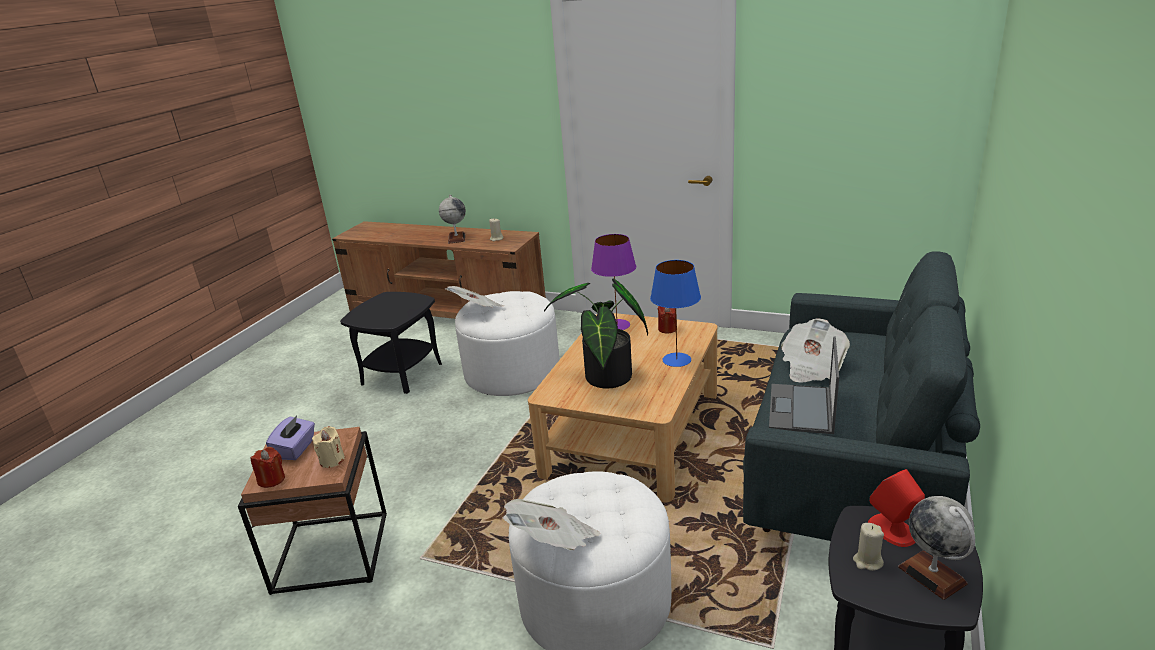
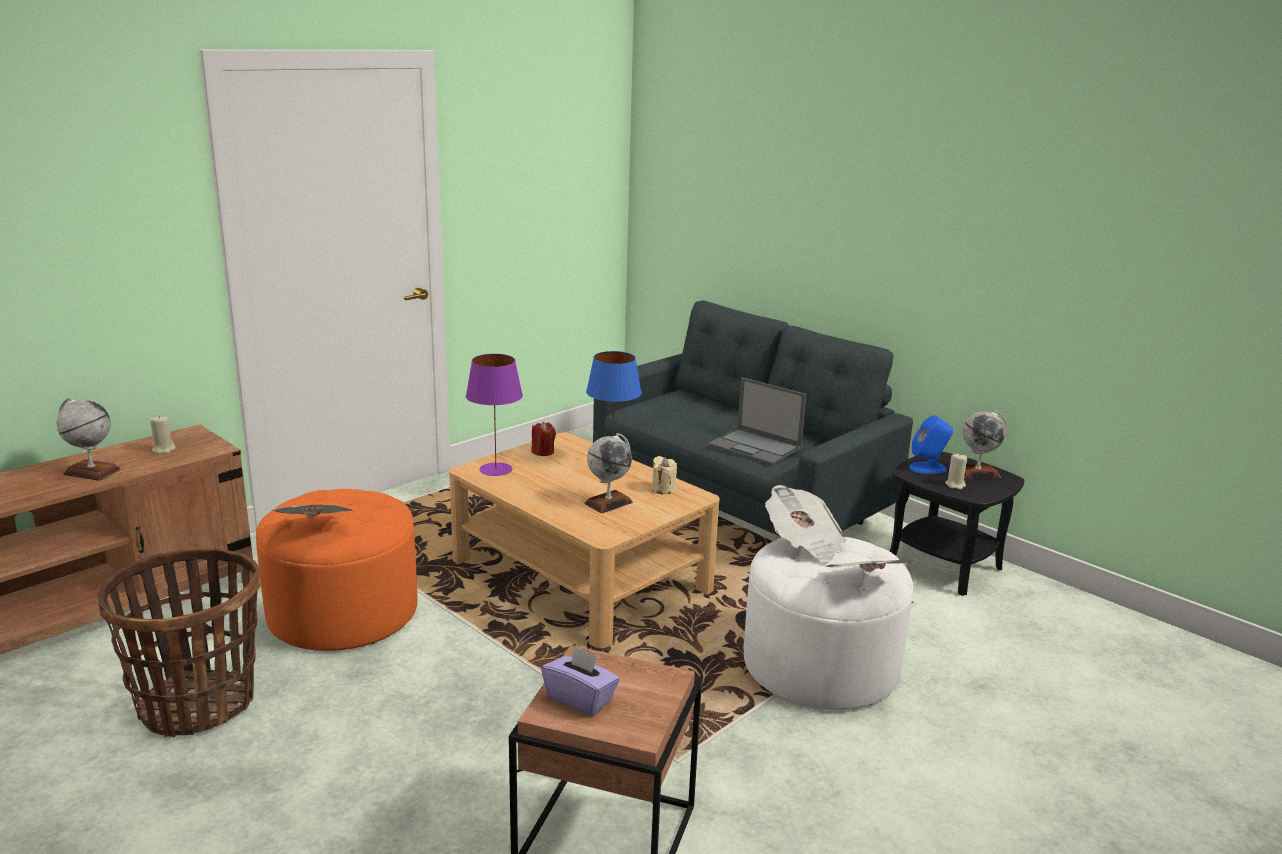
camera: 70 degrees left, 5 degrees down
(272, 480) = (642, 724): red candle -> none
(332, 460) = (637, 673): beige candle -> beige candle (663, 489)
(402, 374) = (197, 704): black side table -> basket
(512, 372) = (343, 612): white ottoman -> orange ottoman
(605, 380) = (608, 503): potted plant -> globe
(811, 367) = (695, 425): newspaper -> newspaper (804, 543)
(893, 530) = (928, 468): red speaker -> blue speaker

